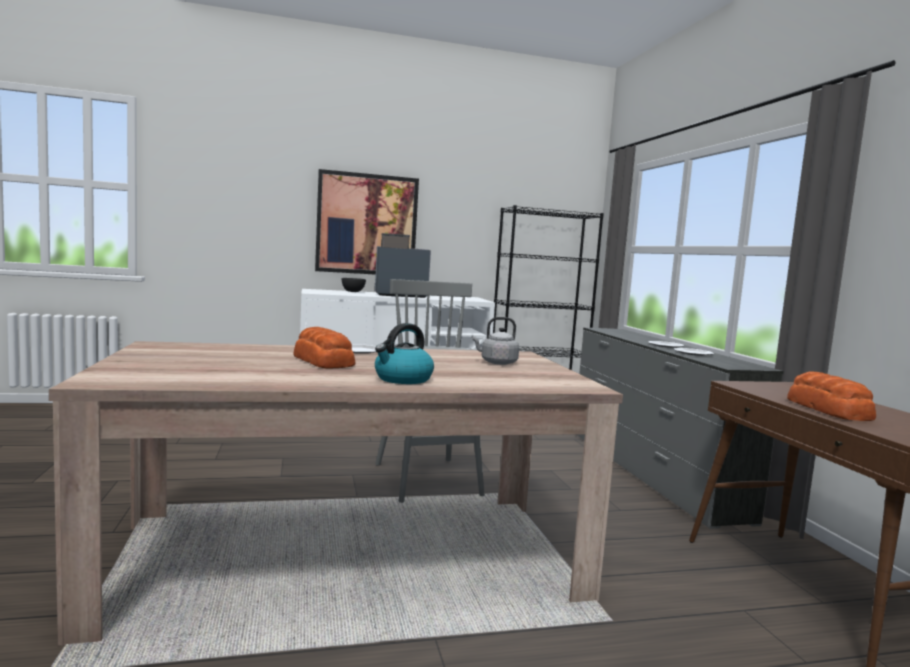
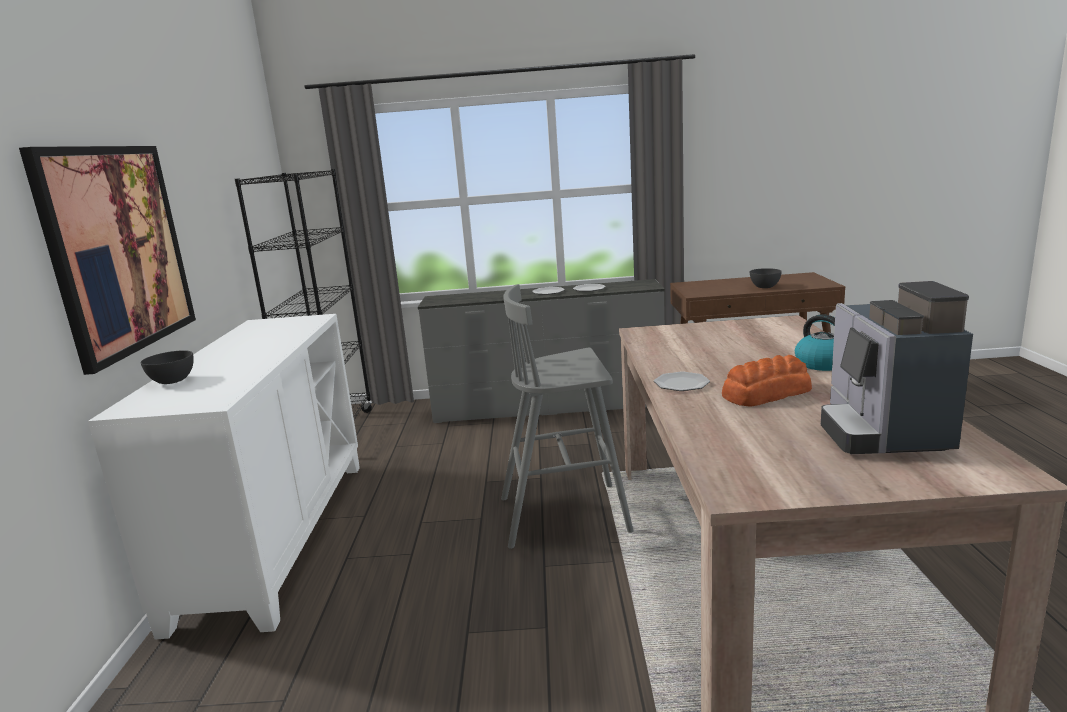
camera: 75 degrees left, 10 degrees up
(398, 295) = (243, 354): coffee machine -> coffee machine (881, 431)
(496, 362) = (702, 338): grey kettle -> none
(828, 410) = (765, 287): bread -> grey bowl

